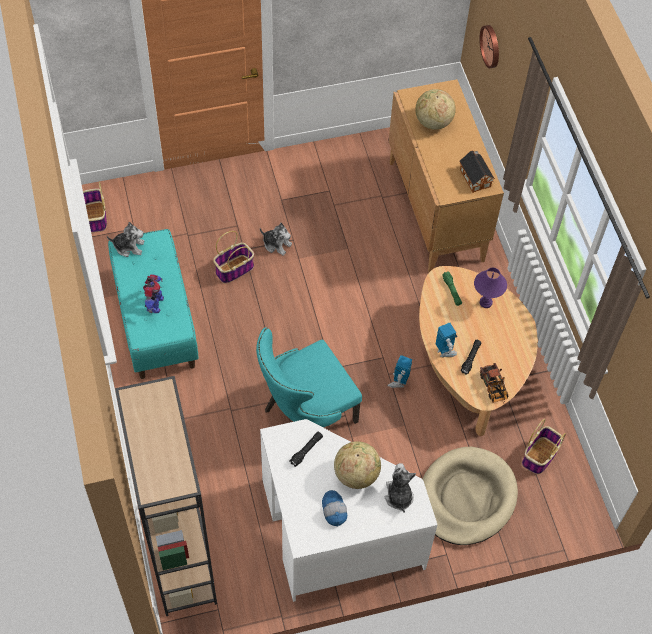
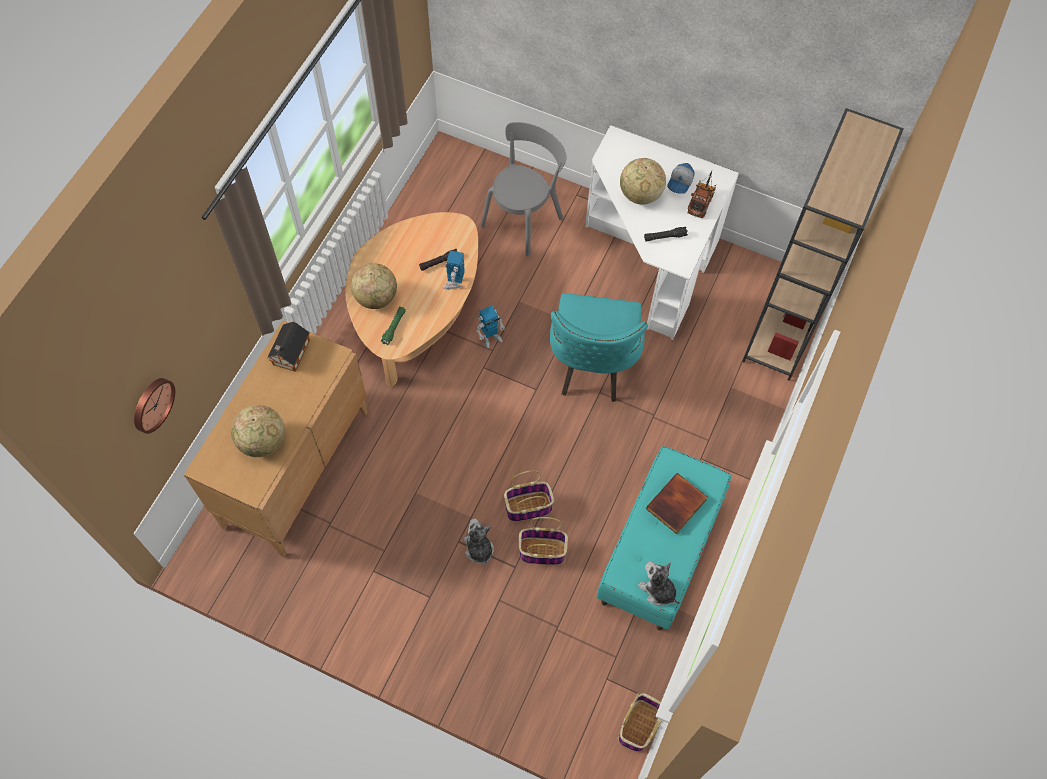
camera: 140 degrees left, 5 degrees up
(154, 304) = (677, 505): toy robot -> book
(305, 414) = (592, 367): turquoise chair -> turquoise chair turned 90 degrees clockwise
(398, 496) = (621, 160): plush toy -> none
(466, 498) = (524, 219): beige dog bed -> grey chair
(485, 302) = (376, 297): purple table lamp -> globe
(494, 389) = (446, 228): toy truck -> toy truck (701, 199)
(539, 456) = (439, 208): basket -> basket (529, 506)

